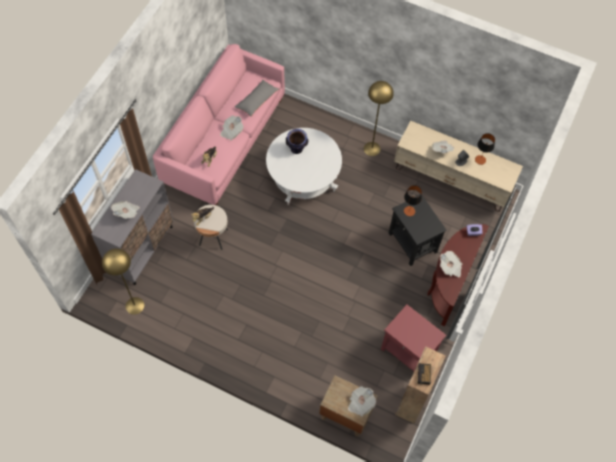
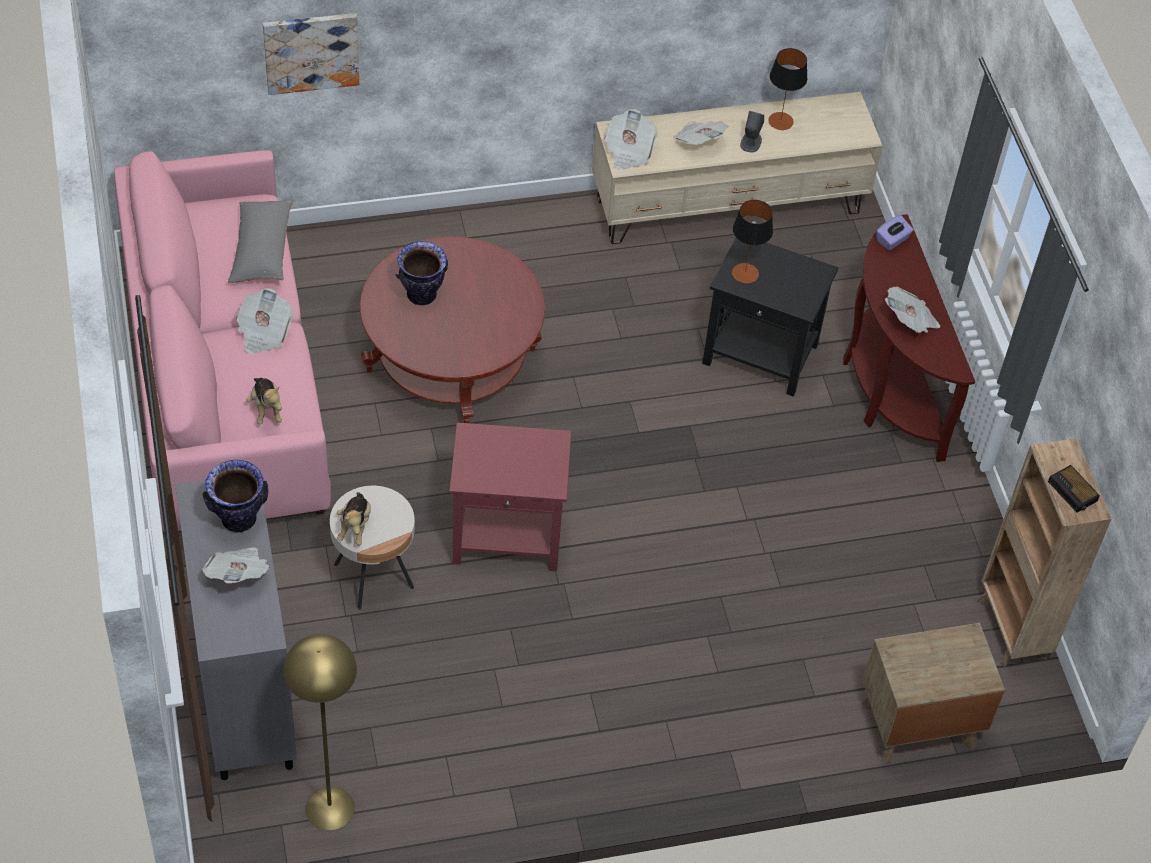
camera: 40 degrees left, 10 degrees down
(143, 193) = (239, 518): none -> vase
(303, 177) = (451, 359): white coffee table -> red coffee table
(304, 39) = (311, 52): none -> picture
(360, 403) = (964, 656): newspaper -> newspaper (628, 151)
(372, 148) = (535, 234): yellow floor lamp -> none
(408, 351) = (924, 544): red side table -> red side table (507, 535)

